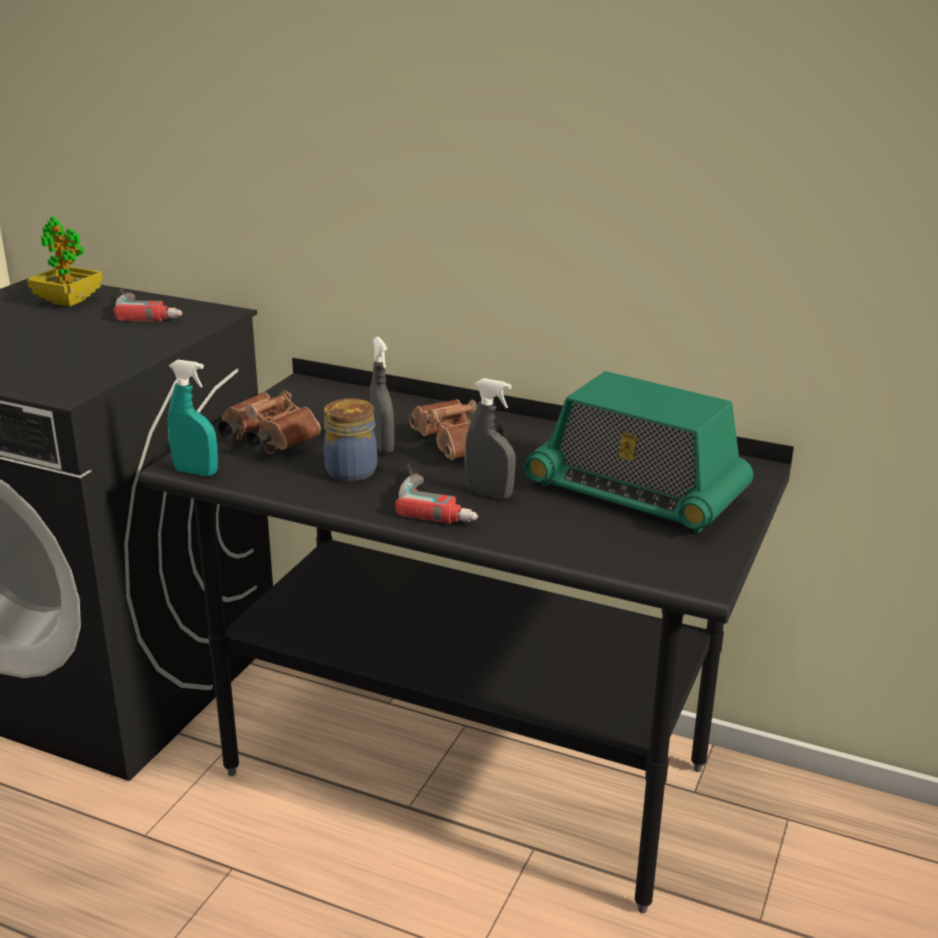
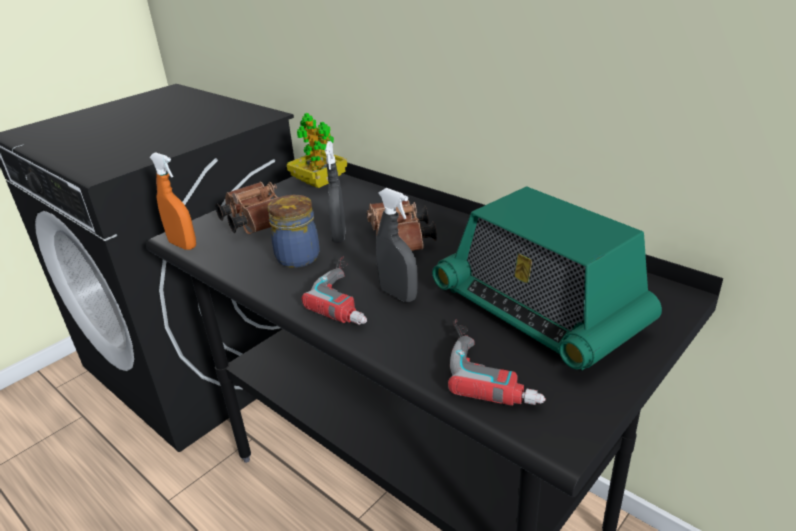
camera: 20 degrees right, 5 degrees up
(68, 301) = (174, 103): potted plant -> potted plant (319, 182)
(150, 309) = (220, 111): power drill -> power drill (494, 367)
(196, 472) = (183, 245): turquoise spray bottle -> orange spray bottle

